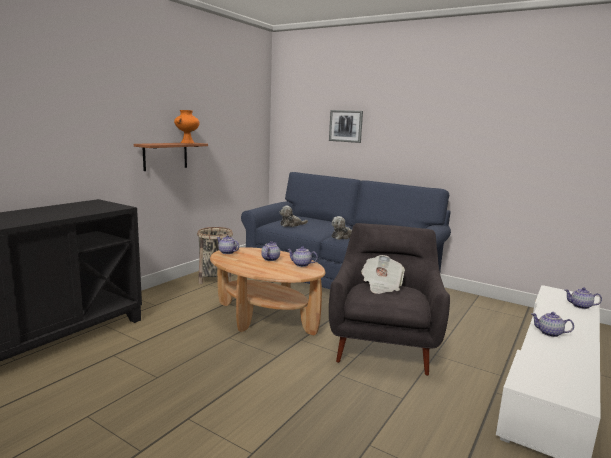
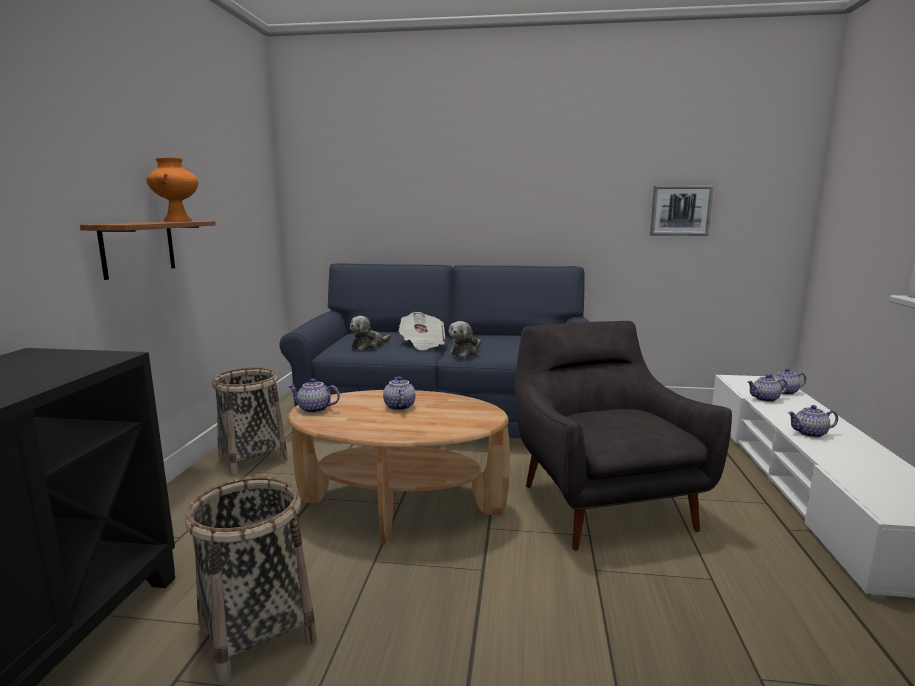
camera: 25 degrees left, 0 degrees up
(154, 349) = (257, 632): none -> basket
(301, 265) = (457, 406): teapot -> teapot (765, 399)
(346, 126) = (414, 186): picture -> picture (680, 210)
(381, 286) = (602, 415): newspaper -> newspaper (422, 344)

